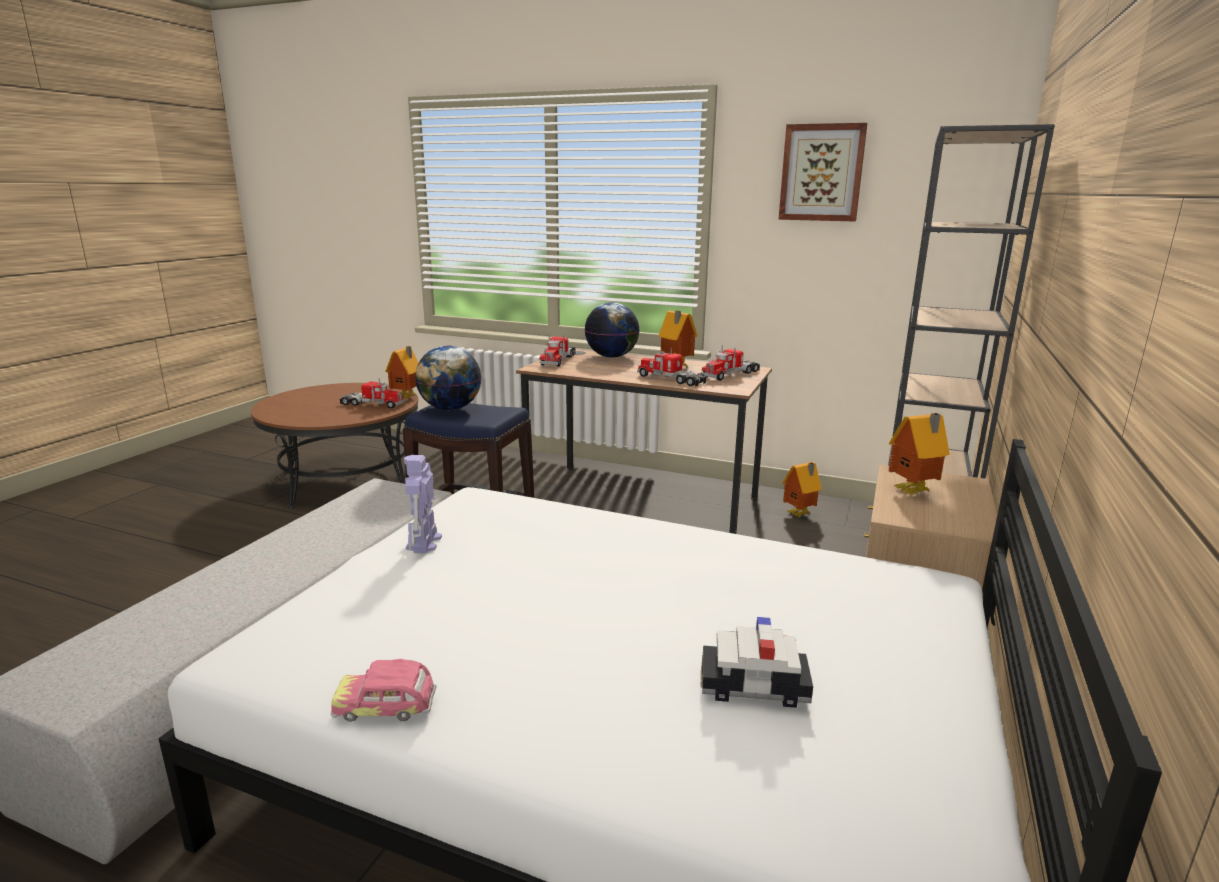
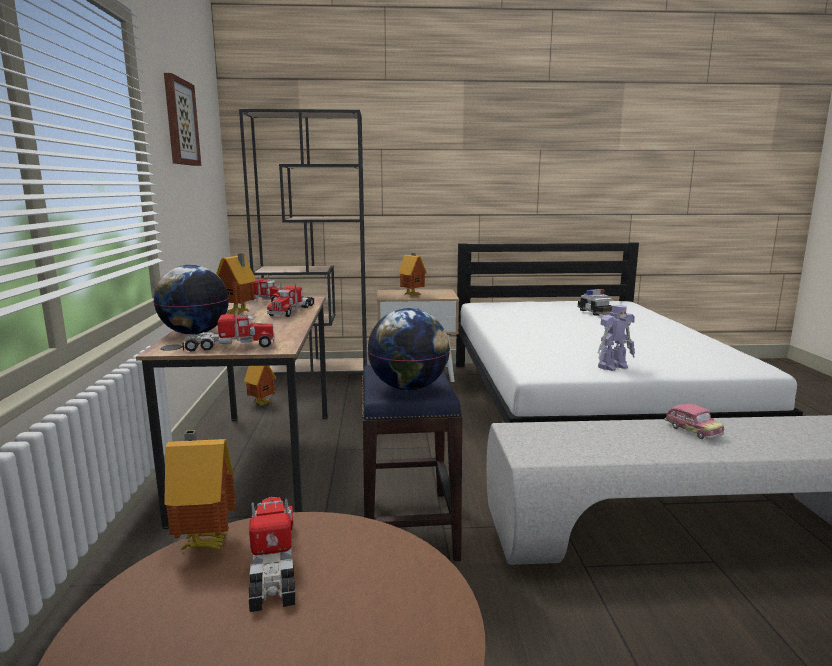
camera: 115 degrees left, 5 degrees down
(385, 708) = (709, 342): toy car -> toy car (692, 431)

